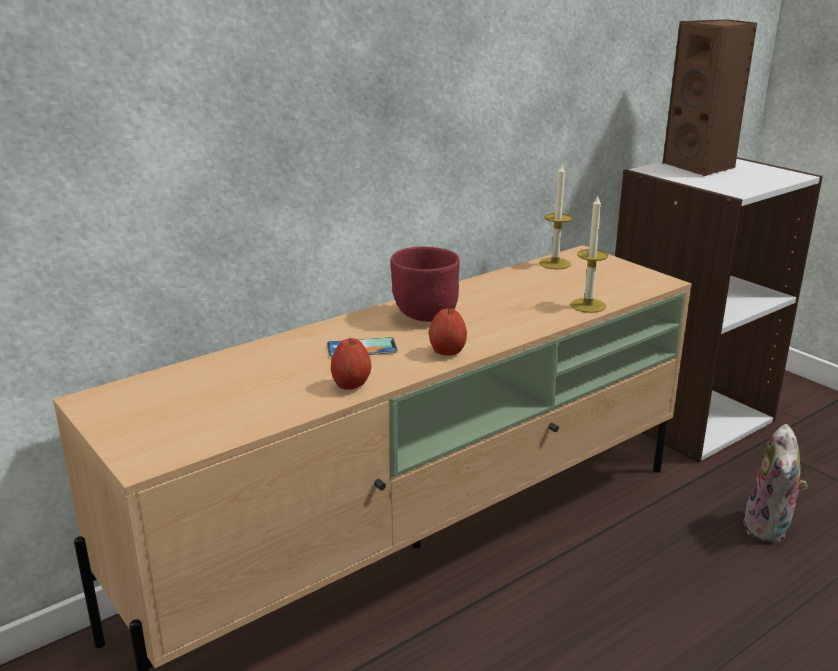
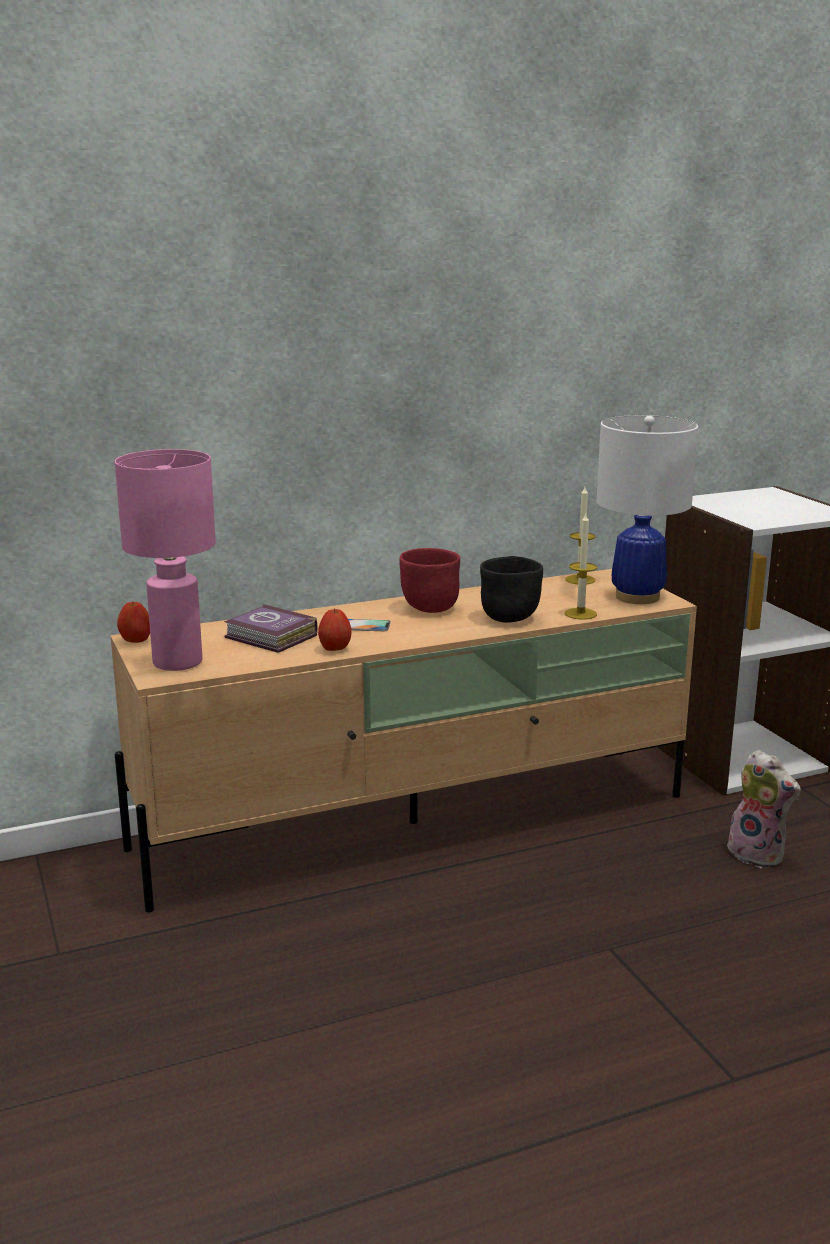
camera: 15 degrees right, 5 degrees down
(163, 433) = (178, 663): none -> pink table lamp
(264, 377) = (271, 637): none -> book
(447, 353) = (428, 635): apple -> apple (135, 641)
(520, 319) = (510, 618): none -> black bowl
(627, 279) = (637, 597): none -> white table lamp
(702, 167) = (750, 500): brown speaker -> none
(770, 528) = (759, 854): plush toy -> plush toy turned 75 degrees counterclockwise

